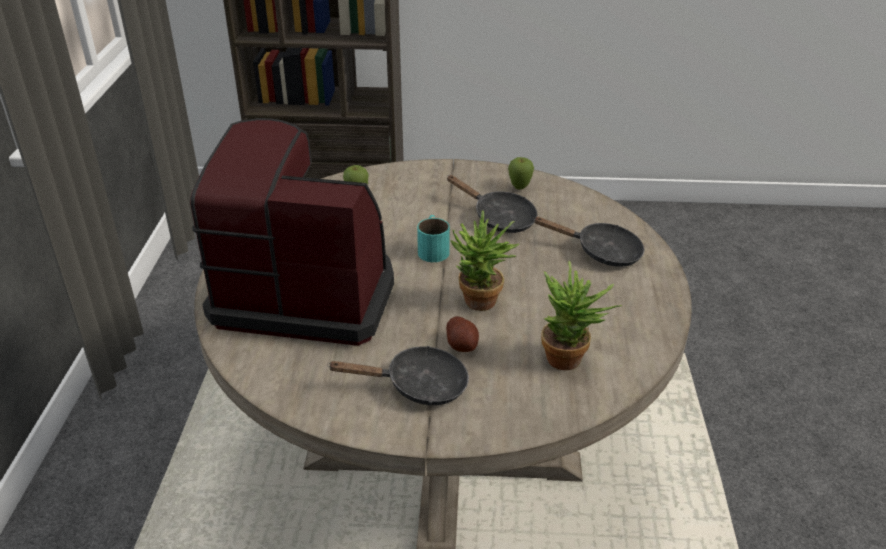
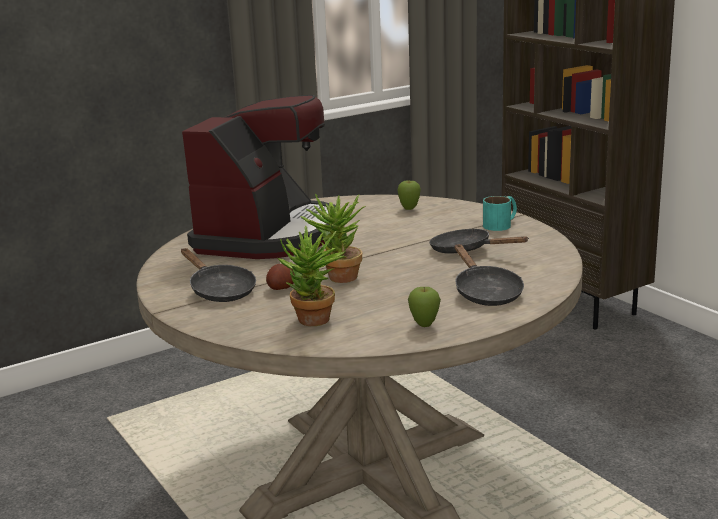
camera: 55 degrees right, 15 degrees down
(306, 294) = (270, 236): coffee machine -> coffee machine turned 45 degrees clockwise
(433, 248) = (384, 246): turquoise mug -> turquoise mug (501, 224)
(499, 218) = (466, 250): black frying pan -> black frying pan turned 120 degrees clockwise
(519, 188) = (526, 243): apple -> apple (424, 325)

